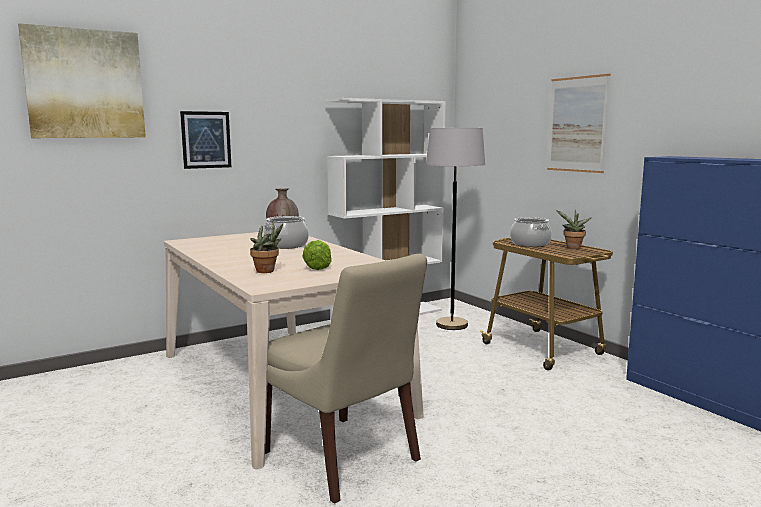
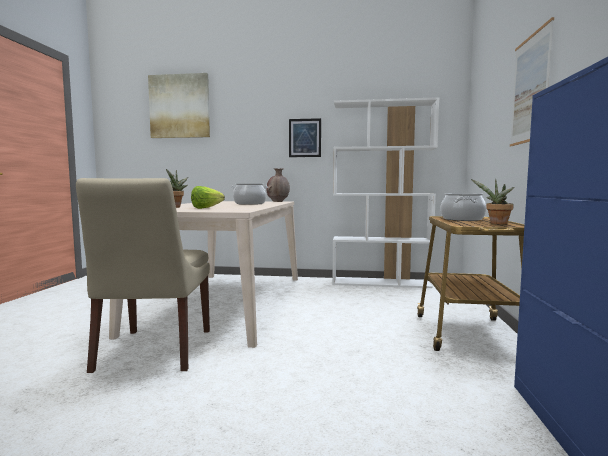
camera: 40 degrees right, 5 degrees down
(206, 140) = (247, 138): picture -> picture (305, 138)
(451, 325) = (418, 298): grey floor lamp -> none

